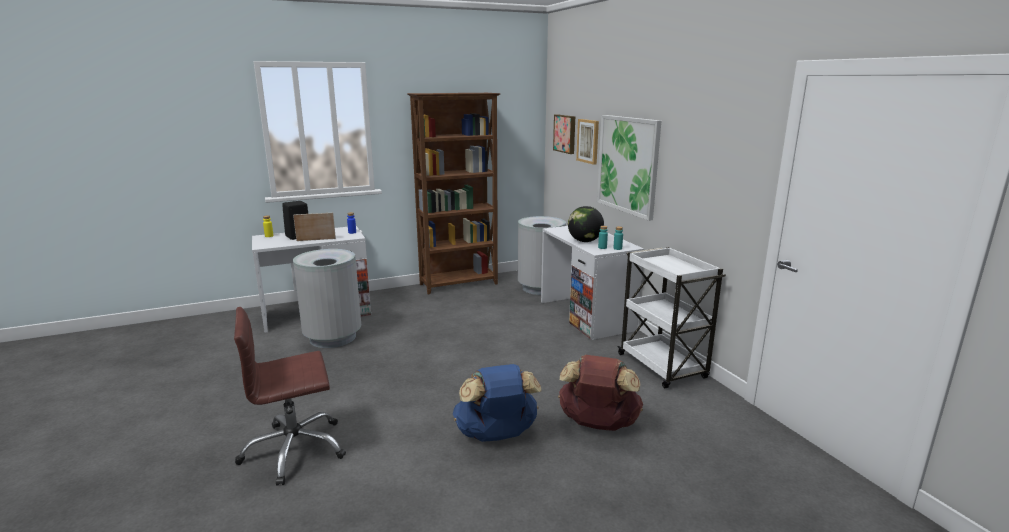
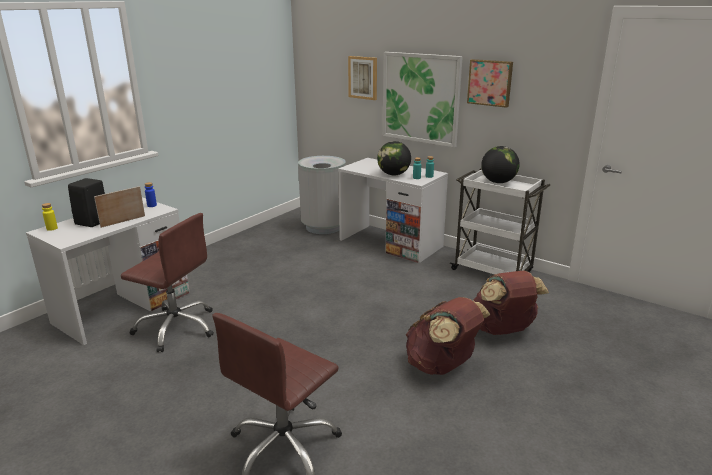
camera: 30 degrees left, 5 degrees up
(333, 338) = (176, 327): grey trash can -> brown office chair
(459, 284) = (243, 240): brown bookcase -> none
(496, 435) = (442, 366): blue backpack -> brown backpack
(565, 133) = (328, 71): picture -> picture (490, 82)
(672, 264) = (498, 182): none -> globe

